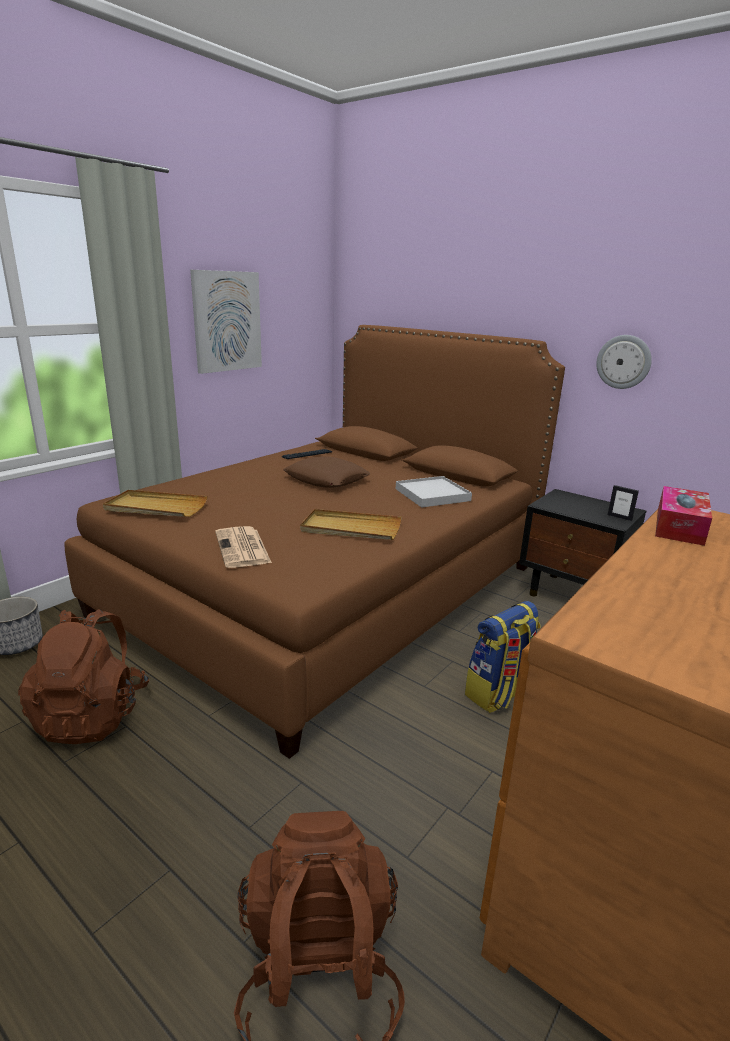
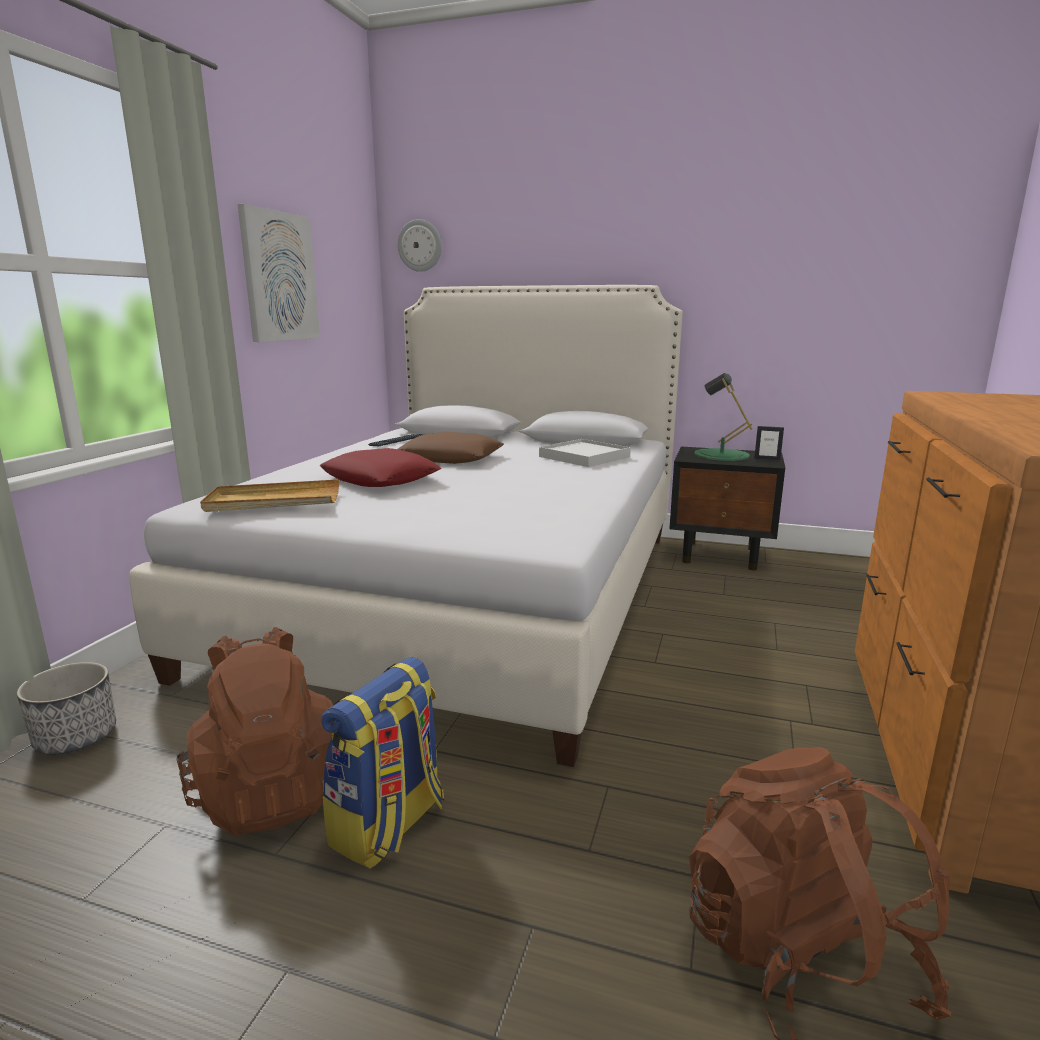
camera: 20 degrees left, 5 degrees down
(243, 548) = (441, 521): newspaper -> none
(250, 496) = (380, 479): none -> red pillow
(328, 589) = (468, 594): brown bed -> white bed
(351, 529) = (540, 491): beige tray -> none
(499, 694) = (734, 652): backpack -> backpack (389, 825)
(580, 505) = (721, 455): none -> green table lamp
(623, 362) = (741, 300): wall clock -> wall clock (420, 245)
(679, 526) = (957, 400): tissue box -> none

